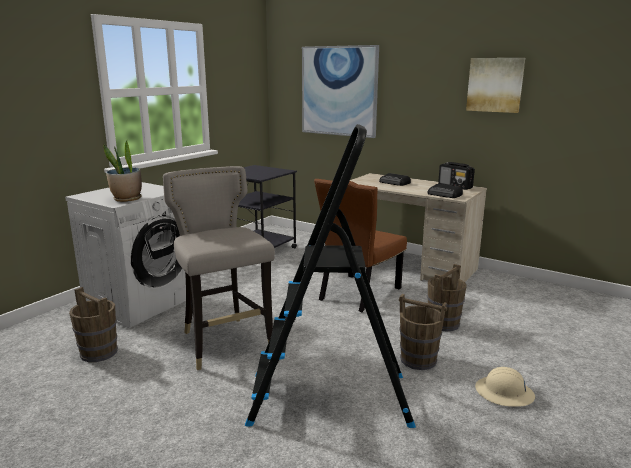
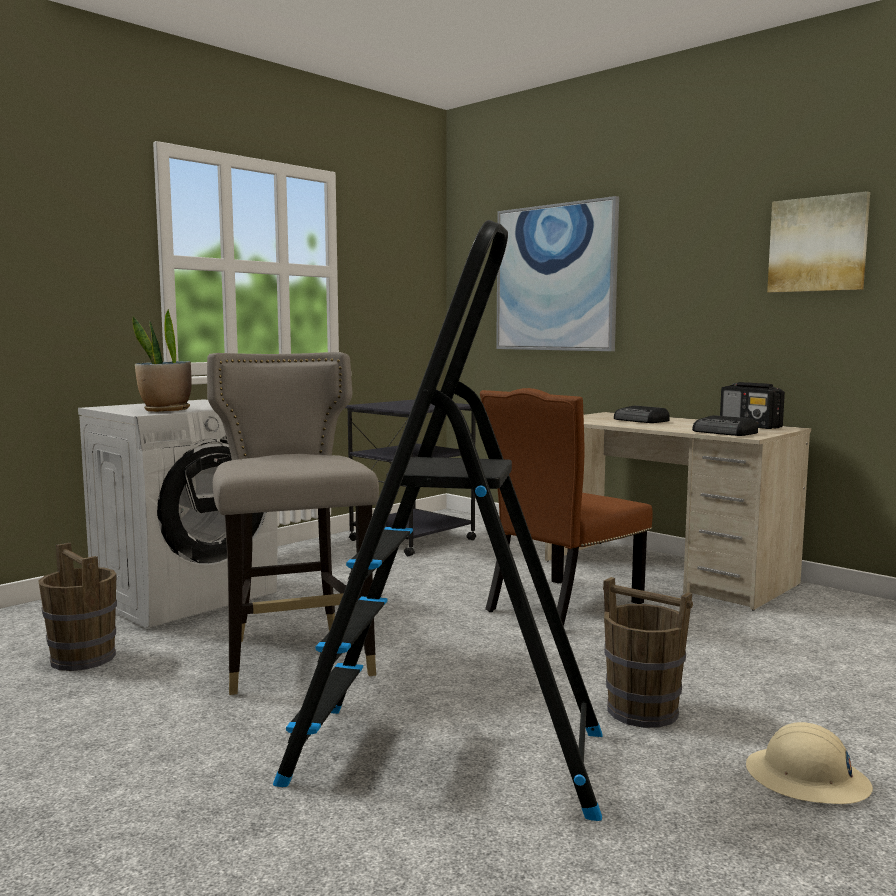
camera: 10 degrees right, 10 degrees down
(443, 323) = (710, 659): brown bucket -> none

